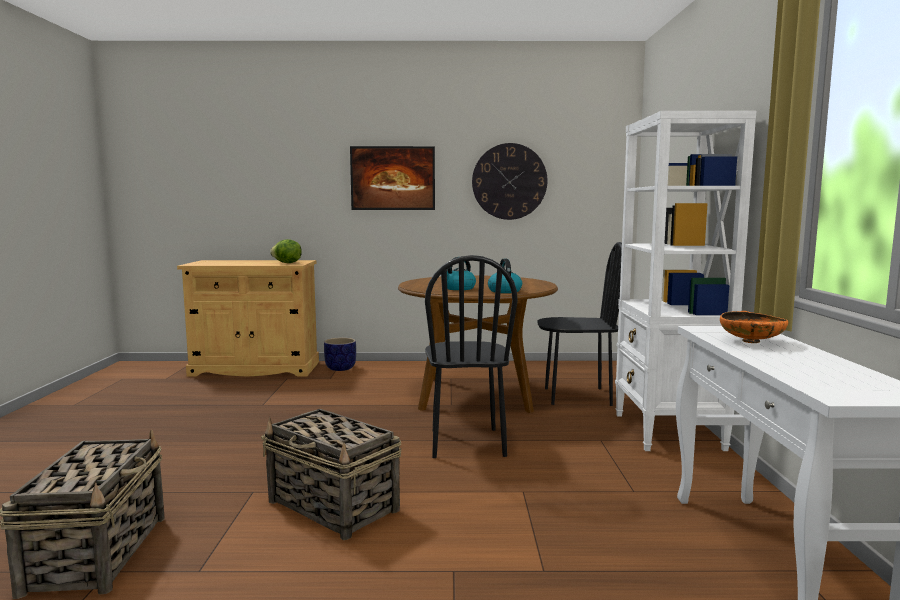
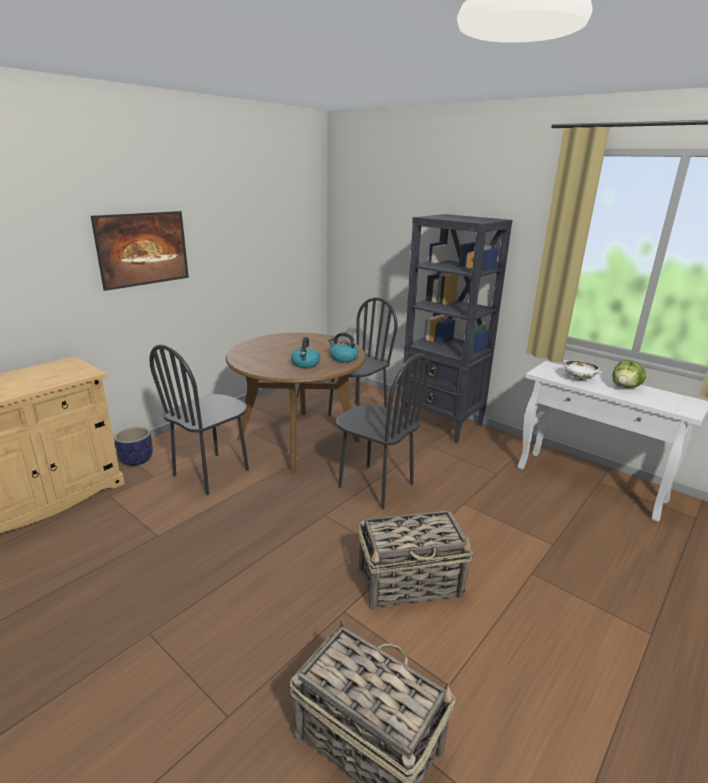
camera: 50 degrees left, 15 degrees up
(287, 263) = (69, 372): lettuce -> lettuce (625, 387)
(366, 389) = (211, 473): none -> black chair
(509, 181) = (245, 241): wall clock -> none
(668, 432) = (442, 424): white bookcase -> black bookcase
(751, 341) = (579, 378): orange bowl -> white bowl

